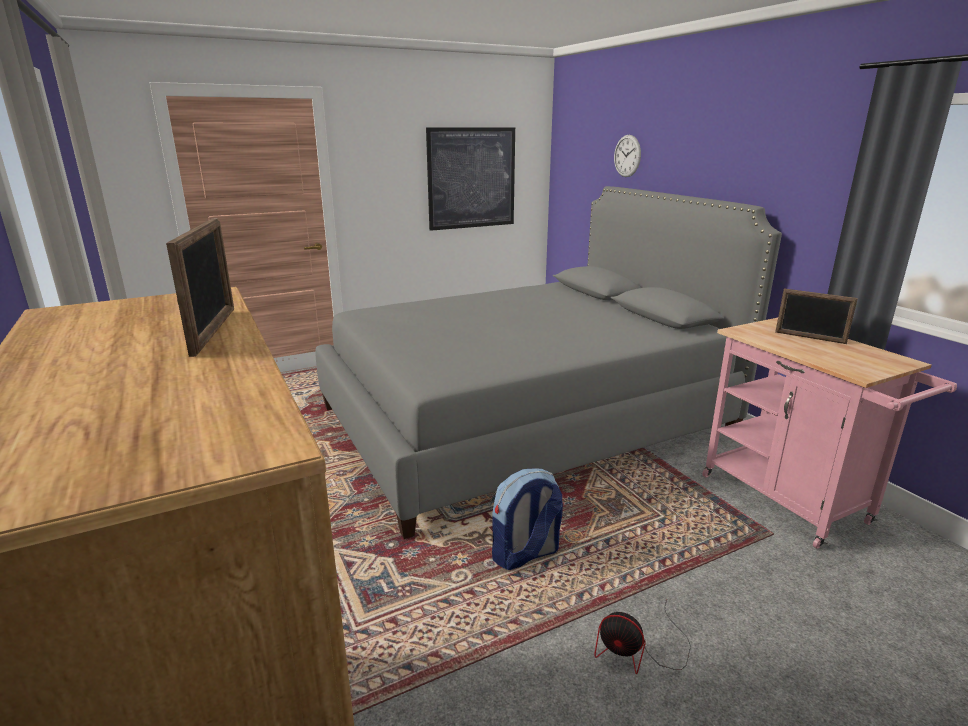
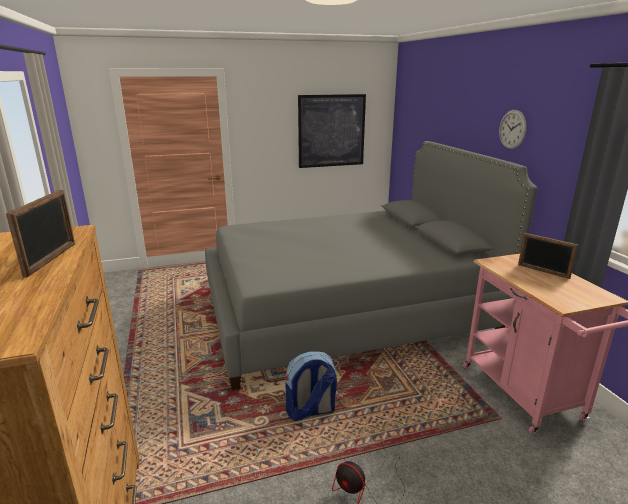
camera: 10 degrees right, 0 degrees up
(627, 156) = (441, 119): wall clock -> wall clock (512, 129)

